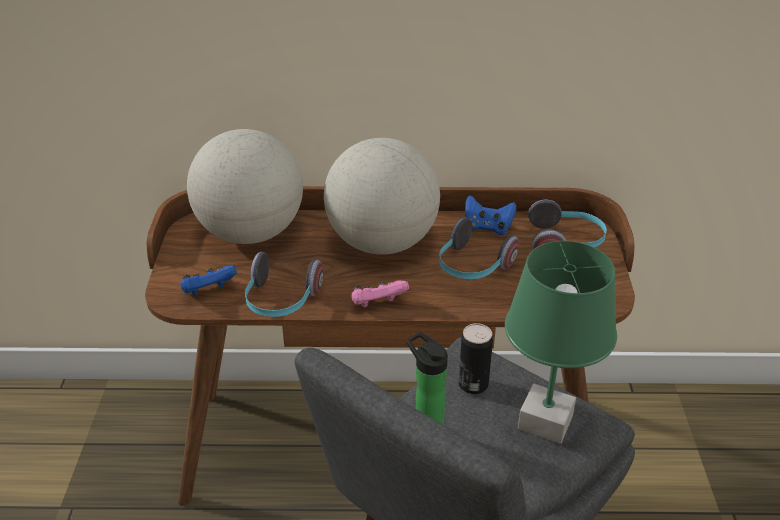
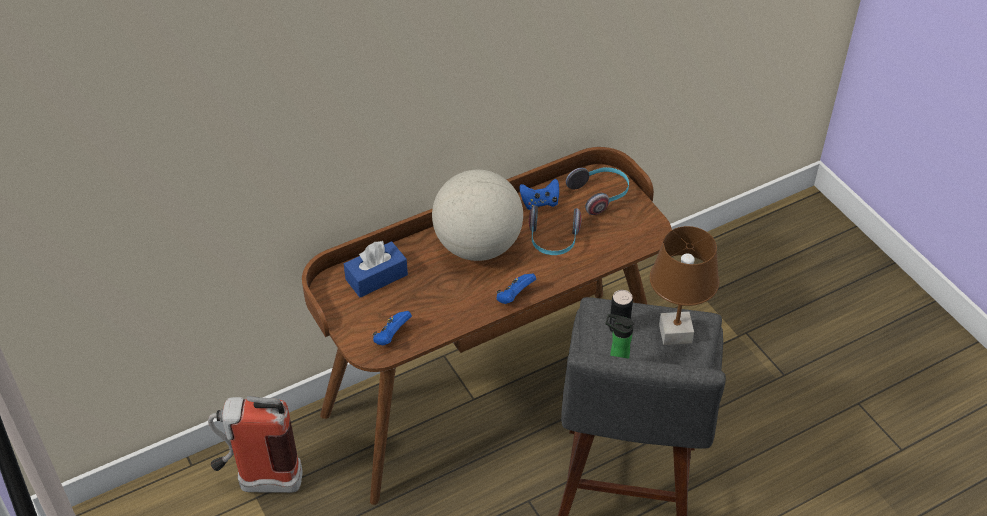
camera: 30 degrees left, 10 degrees up
(100, 429) = (259, 481): none -> fire extinguisher
(250, 233) = (376, 277): globe -> blue tissue box
(281, 301) = (448, 322): headphones -> none
(378, 305) = (514, 297): pink game controller -> blue game controller
(544, 422) = (675, 334): green table lamp -> brown table lamp

